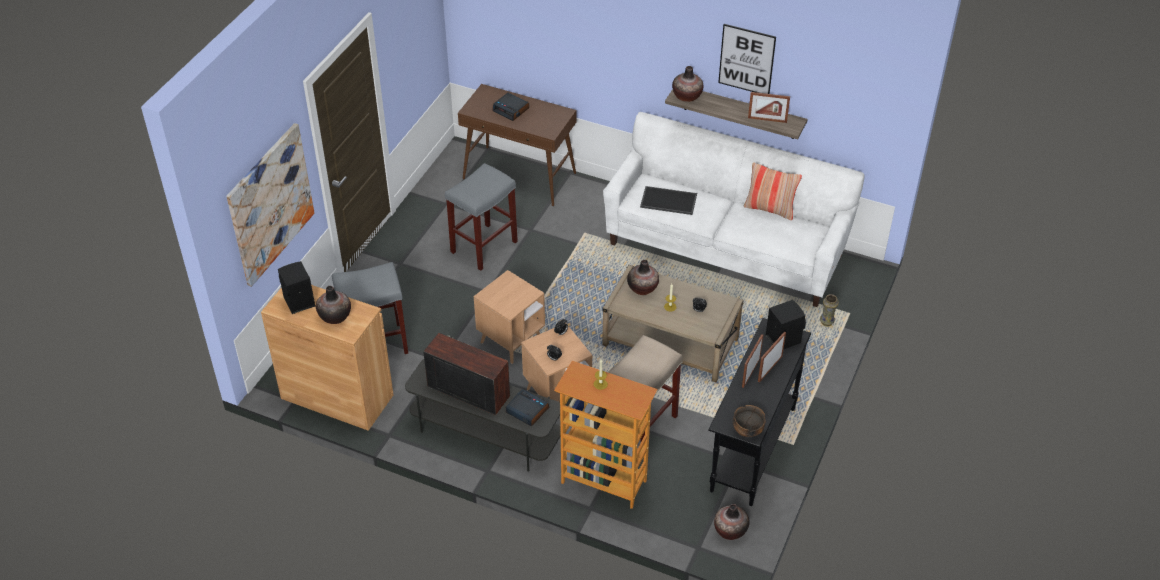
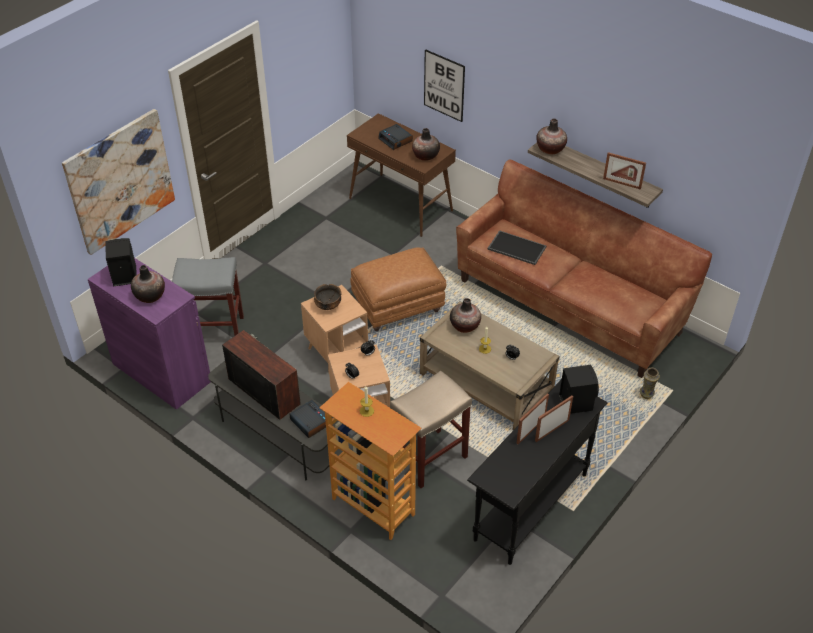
camera: 15 degrees right, 0 degrees up
(337, 397) = (162, 372): brown cabinet -> purple cabinet
(483, 247) = (344, 262): grey stool -> none
(556, 282) = (398, 306): none -> brown ottoman
(725, 250) = (568, 306): white sofa -> brown sofa
(730, 530) = (480, 585): vase -> vase (425, 156)
(746, 59) = (610, 120): picture -> picture (444, 85)
(747, 430) = (506, 489): bowl -> bowl (328, 306)
(770, 209) = (614, 273): pillow -> none

